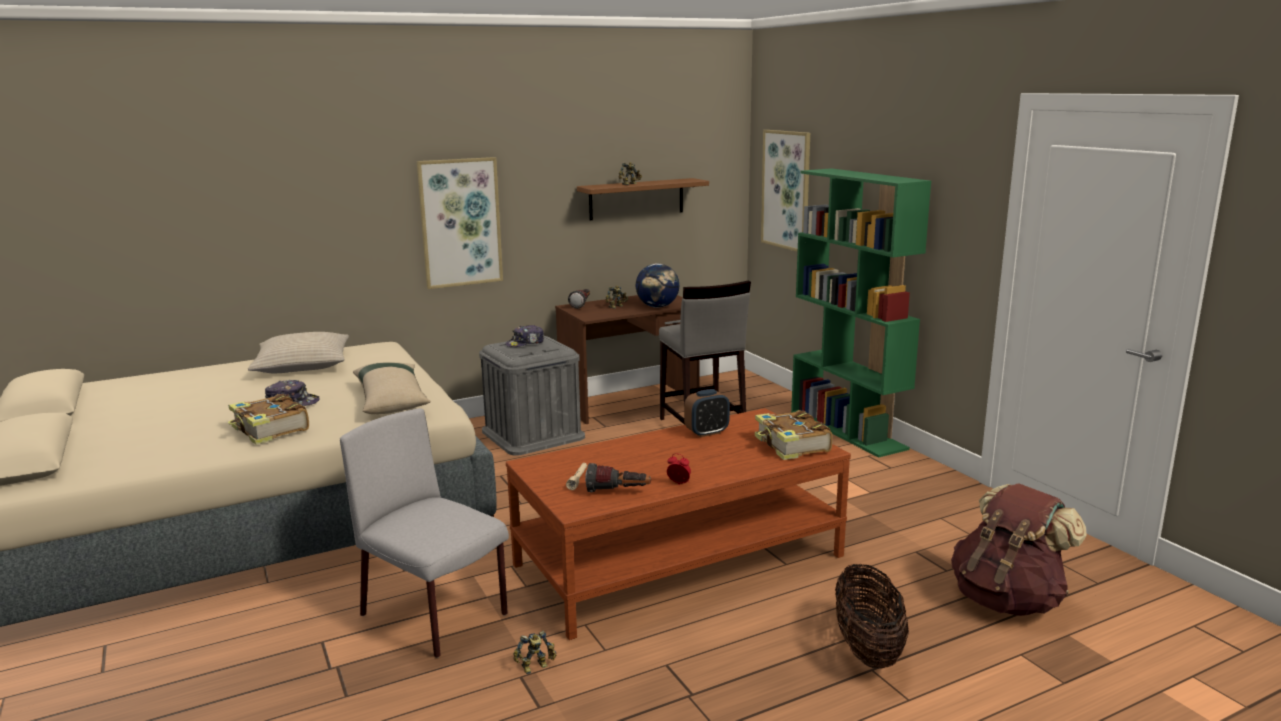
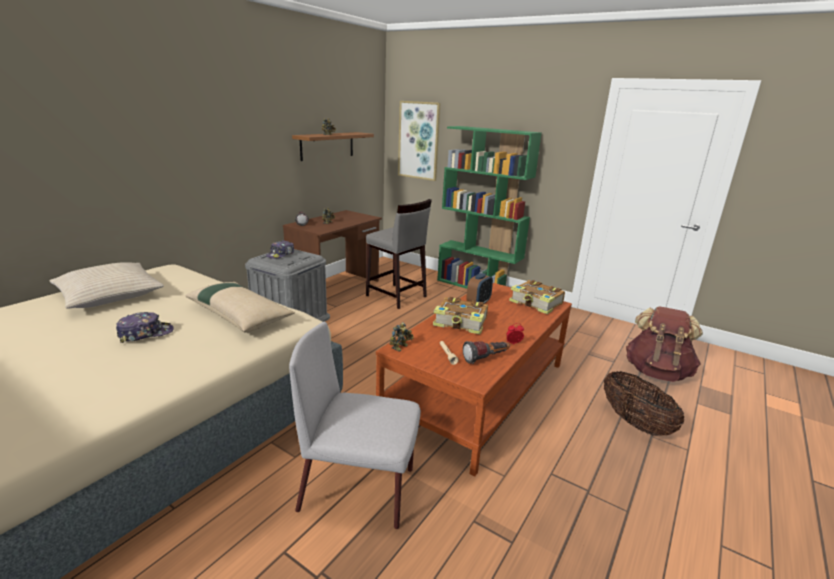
camera: 30 degrees left, 5 degrees up
(270, 430) = (152, 366): book -> book (461, 323)
(460, 222) = (214, 162): picture -> none
(536, 667) = (476, 508): toy robot -> toy robot (401, 347)
(657, 307) = (355, 220): globe -> none

